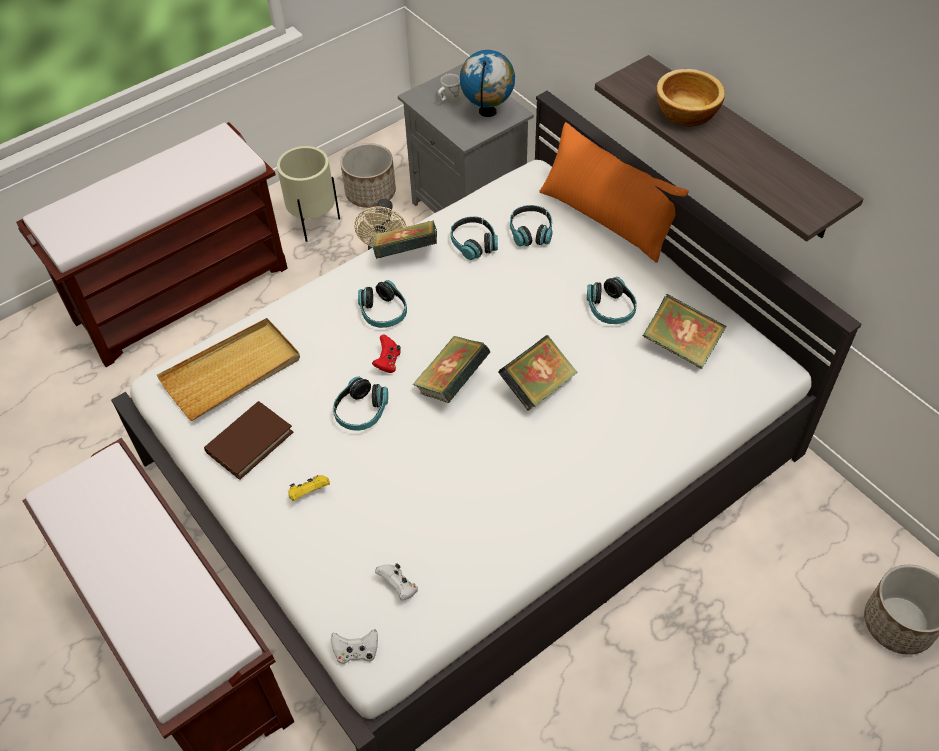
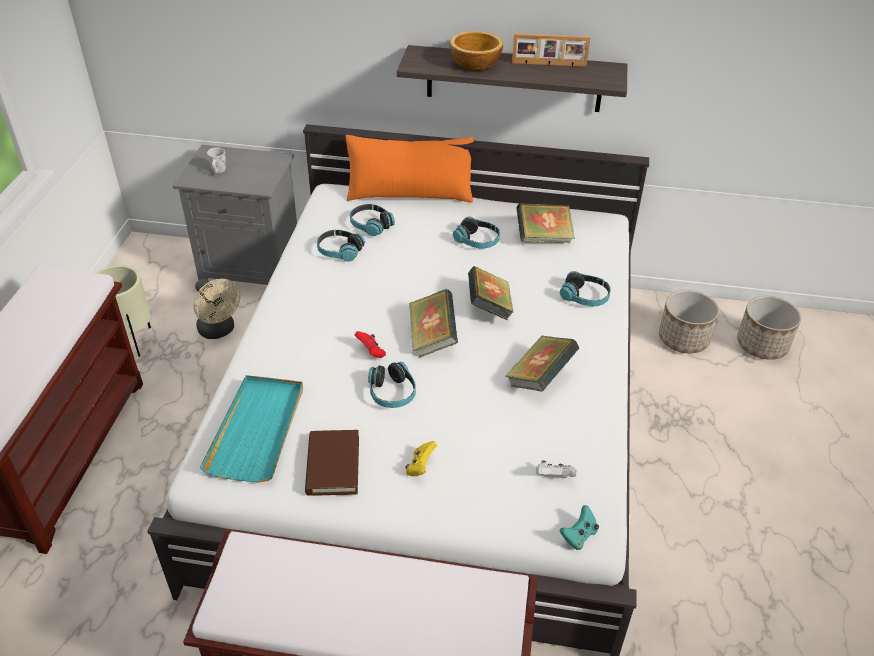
camera: 45 degrees left, 10 degrees down
(232, 372) = (257, 430): beige tray -> turquoise tray
(356, 652) = (579, 536): white game controller -> turquoise game controller
(371, 193) = (157, 297): planter -> planter (683, 338)
(383, 312) = (328, 325): headphones -> headphones (585, 297)
(406, 254) = (298, 282): book -> book (540, 378)
(488, 112) = (258, 166): globe -> none
(765, 154) = (549, 64): none -> picture frame

